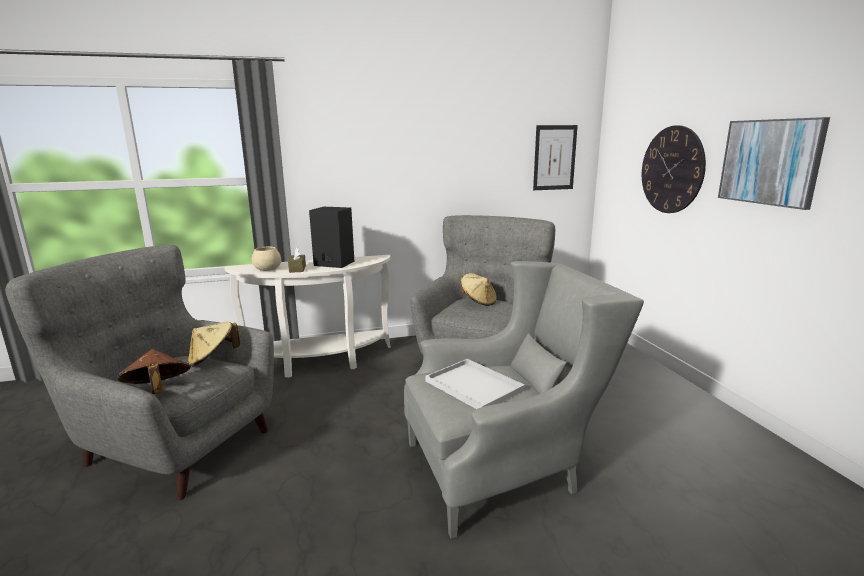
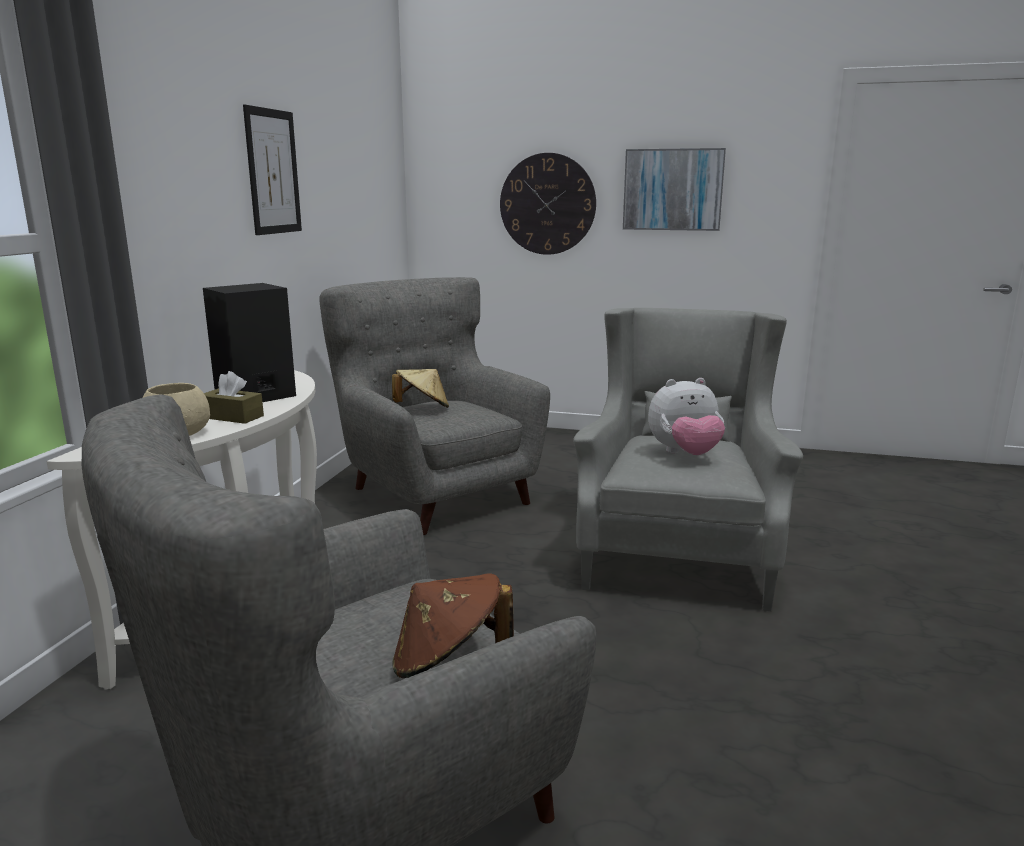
camera: 60 degrees left, 0 degrees up
(213, 359) = (366, 597): beige hat -> none
(476, 386) = (684, 454): white tray -> plush toy
(554, 157) = (379, 194): picture -> picture (273, 172)

